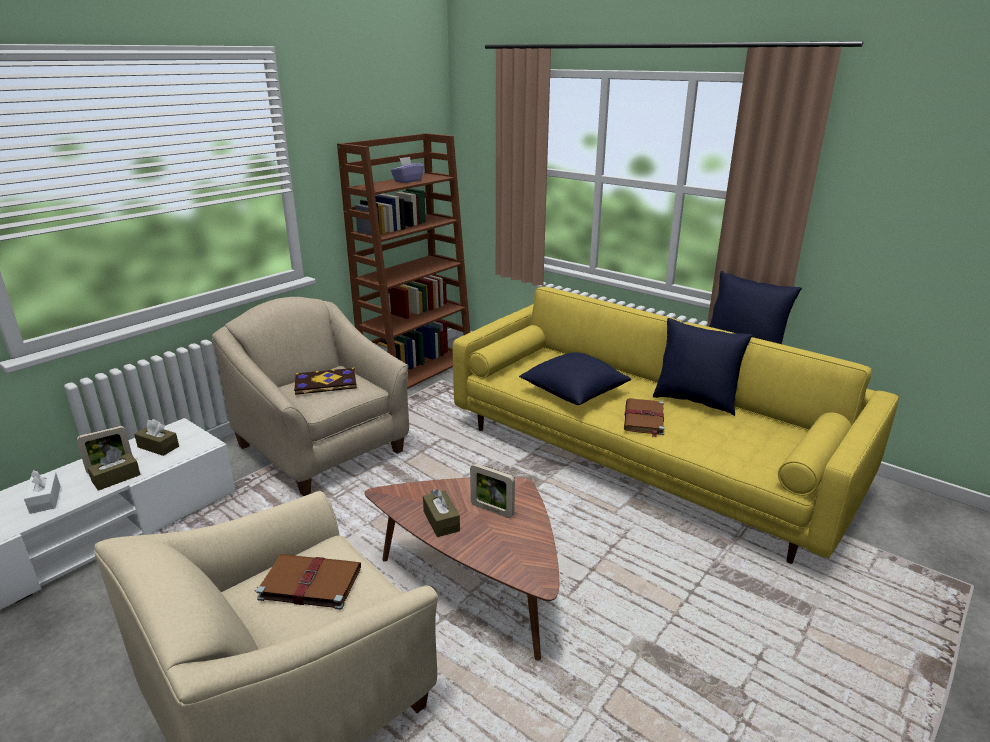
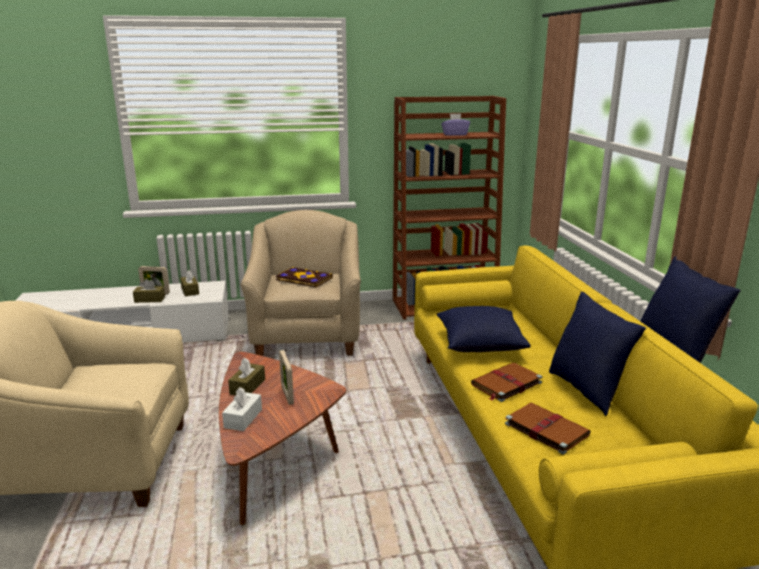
camera: 40 degrees right, 5 degrees down
(45, 499) = (110, 298): white tissue box -> white tissue box (243, 418)
(308, 583) = (110, 377): brown book -> brown book (545, 429)

